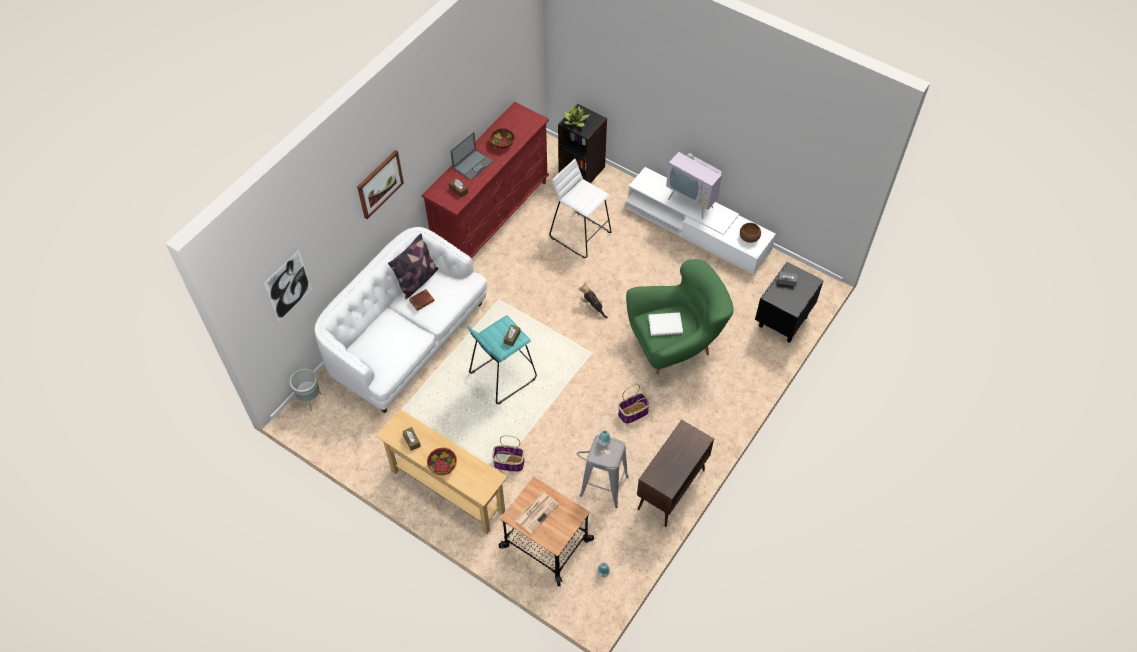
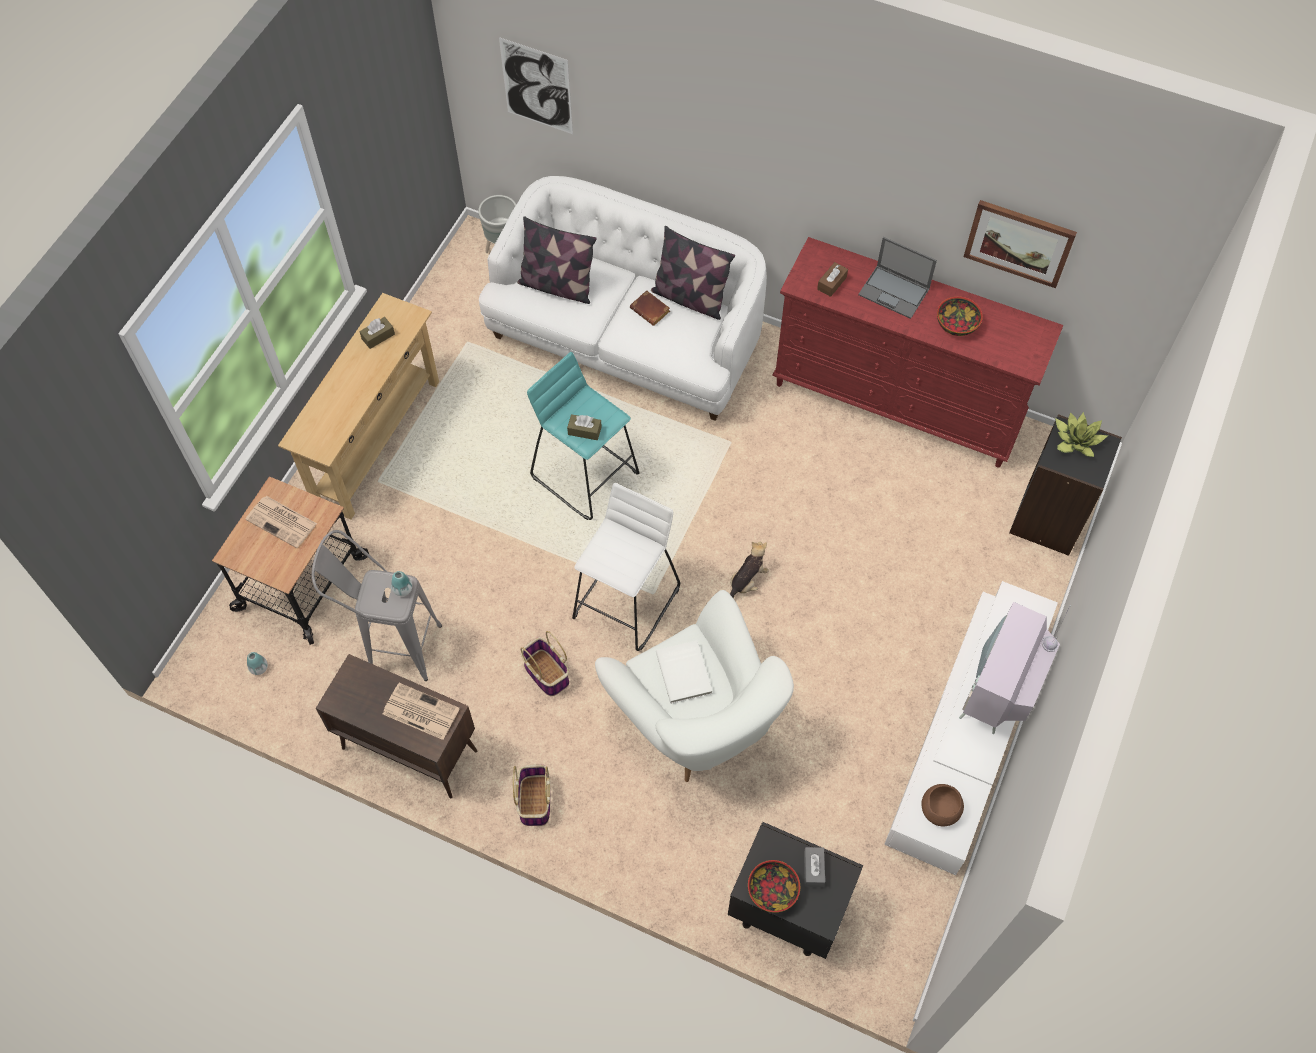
camera: 80 degrees right, 5 degrees up
(379, 184) = (738, 135): picture -> picture (1019, 242)
(386, 347) = (557, 286): none -> pillow
(442, 465) = (340, 381): bowl -> bowl (772, 890)
(508, 463) = (432, 509): basket -> basket (534, 800)
(580, 234) = (898, 539): white stool -> white stool (627, 602)
(675, 345) = (695, 723): green armchair -> white armchair
(681, 444) = (419, 711): none -> newspaper

